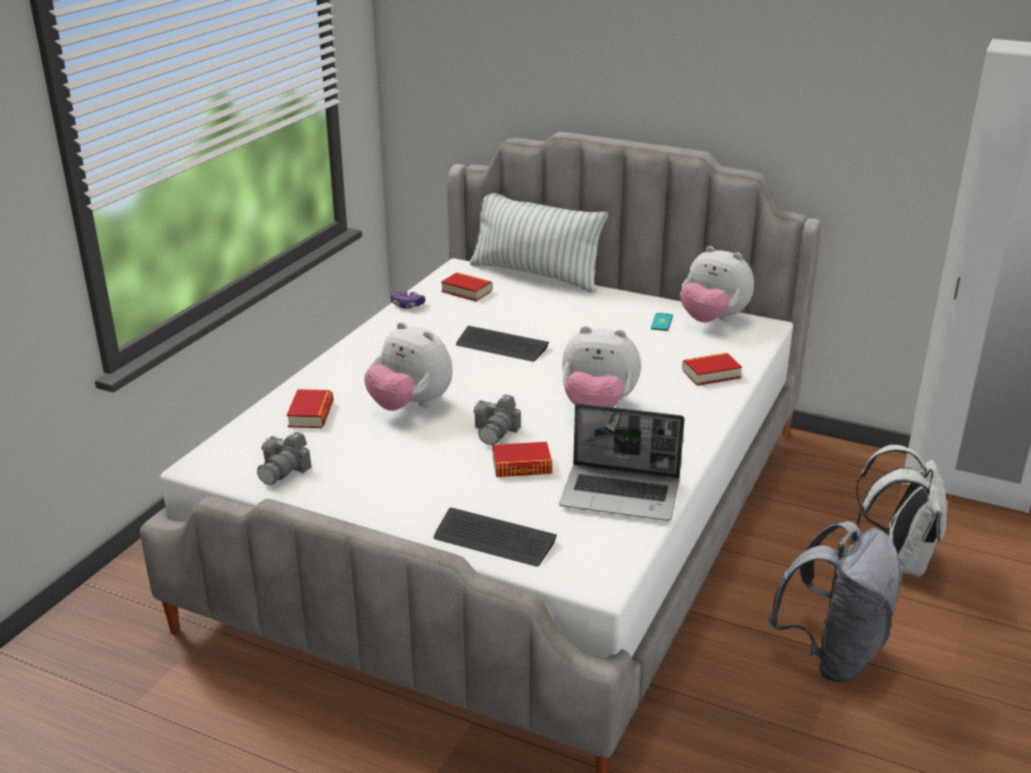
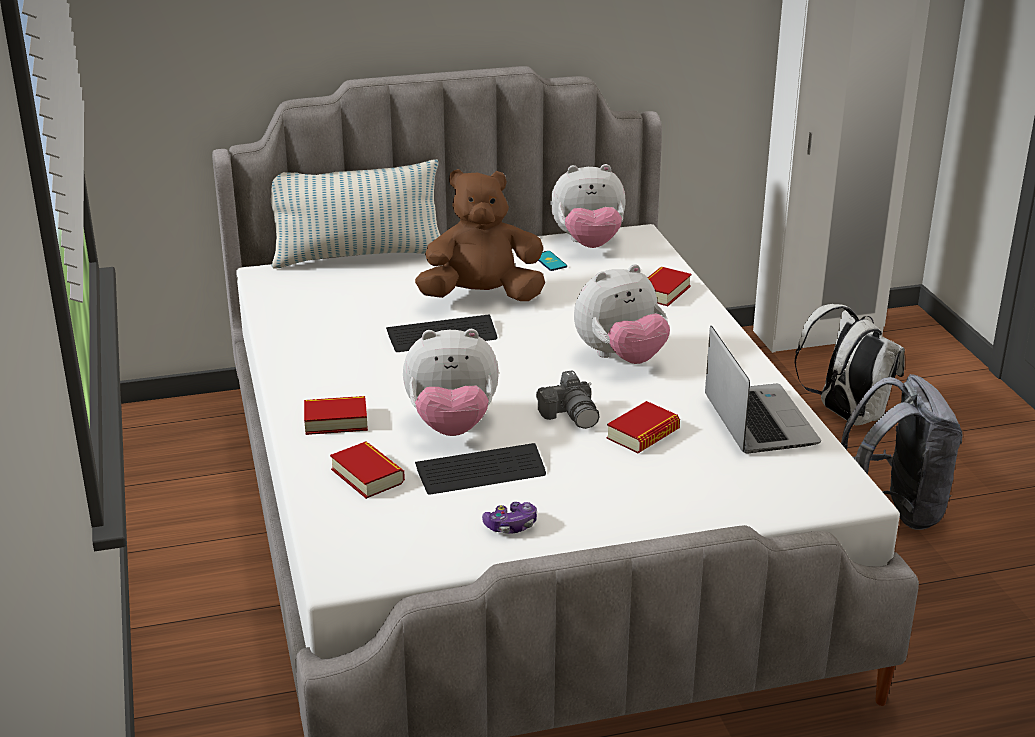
camera: 40 degrees left, 0 degrees up
(284, 470) = (437, 538): camera -> none
(407, 305) = (276, 332): game controller -> game controller (511, 526)
(466, 291) = (315, 296): book -> book (336, 421)
(494, 539) = (724, 504): keyboard -> keyboard (481, 471)
(571, 330) = (482, 297): none -> brown plush toy
(622, 494) = (757, 420): laptop -> laptop turned 75 degrees counterclockwise

